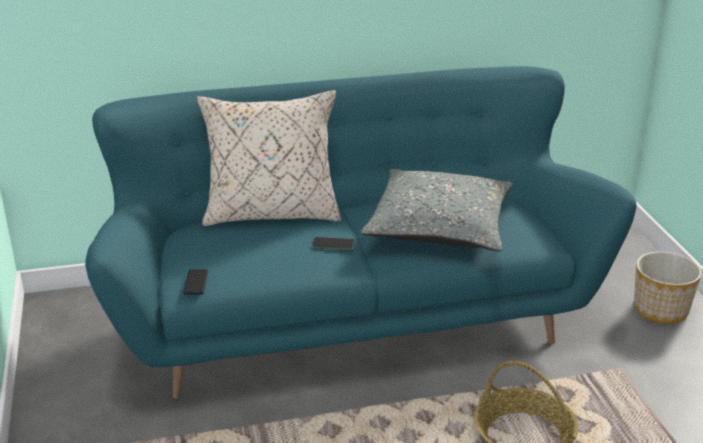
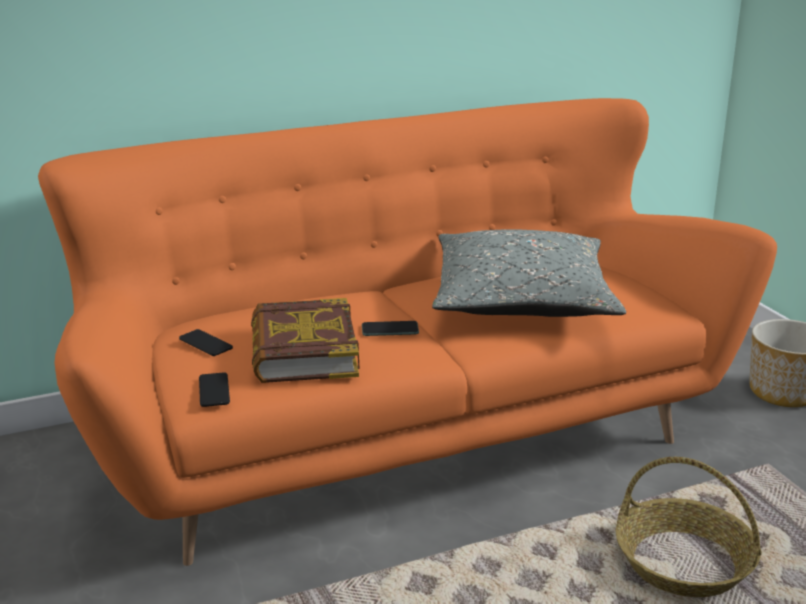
camera: 10 degrees left, 5 degrees down
(200, 244) = (205, 343): none -> phone
(265, 256) = (303, 351): none -> book
(271, 213) = (291, 301): beige pillow -> none
(351, 317) = (403, 437): turquoise sofa -> orange sofa

